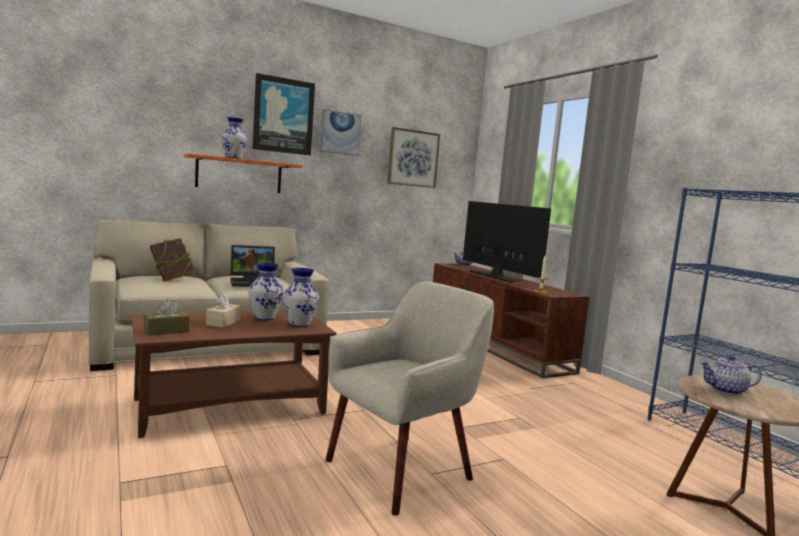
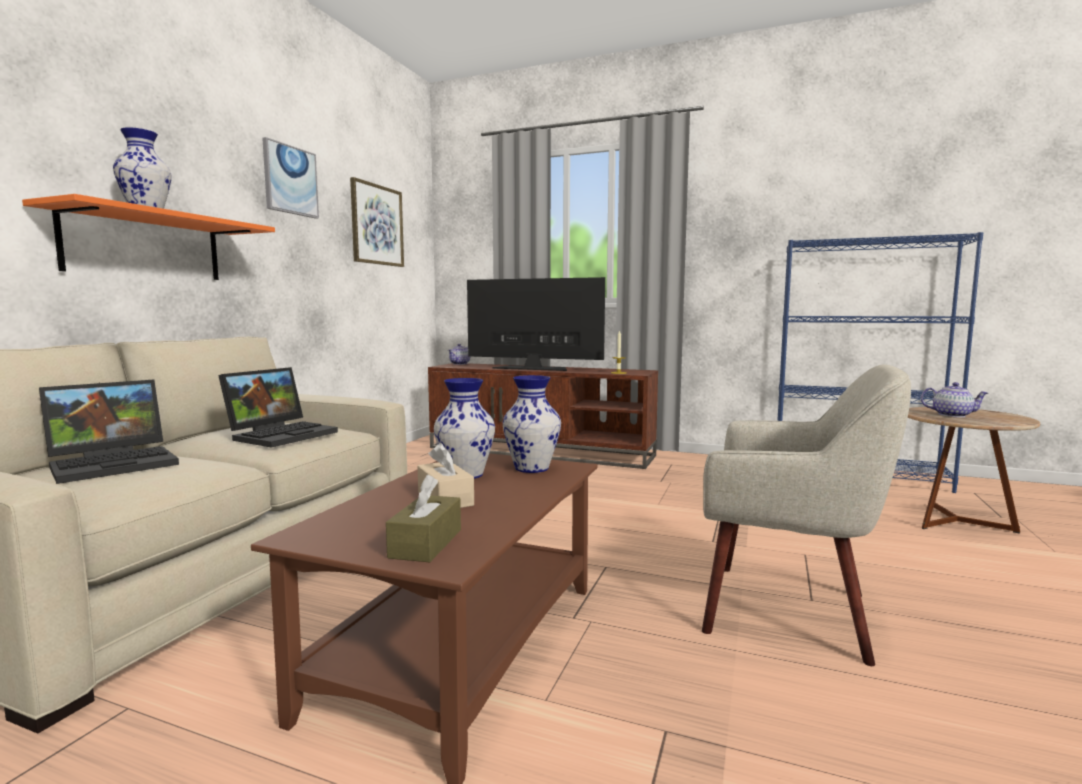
camera: 40 degrees left, 0 degrees up
(171, 279) = (116, 463): book -> laptop
(283, 116) = (206, 140): picture -> none
(401, 470) = (789, 611): beige armchair -> beige armchair turned 105 degrees clockwise
(726, 390) = (952, 415): teapot -> teapot turned 120 degrees counterclockwise

